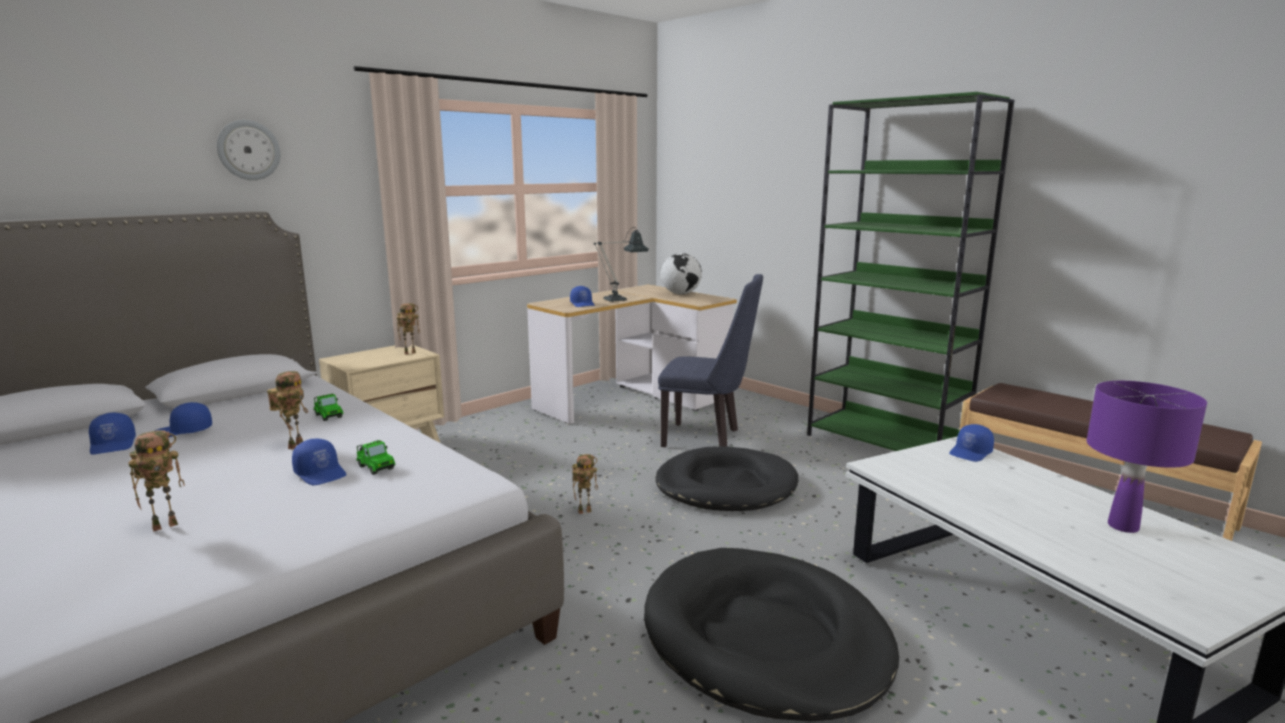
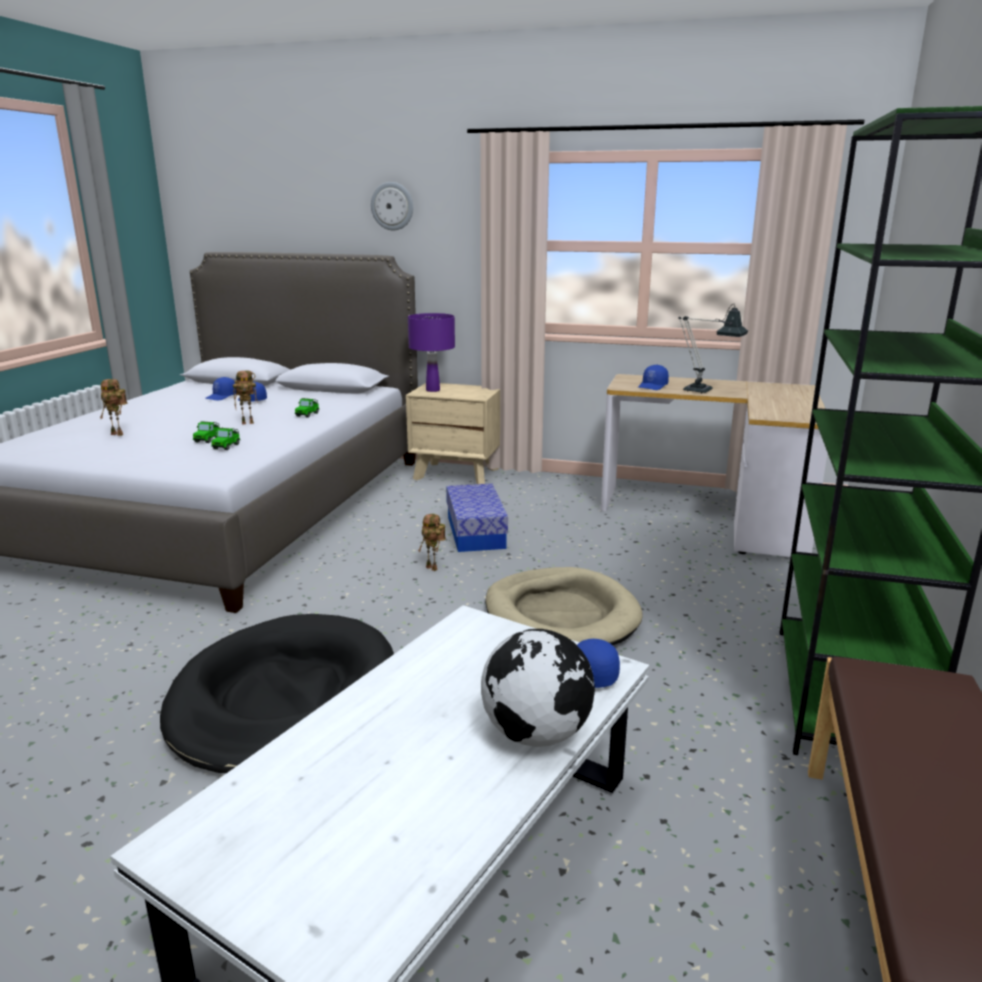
camera: 60 degrees right, 5 degrees up
(321, 473) = (208, 439): blue cap -> toy car
(410, 352) = (476, 394): toy robot -> none
(537, 476) = (476, 532): none -> storage box
(681, 294) = (794, 402): globe -> globe (537, 734)
(708, 439) = (668, 579): blue chair -> none
(726, 485) = (561, 615): black dog bed -> beige dog bed
(1122, 526) = (417, 804): purple table lamp -> purple table lamp (433, 390)

